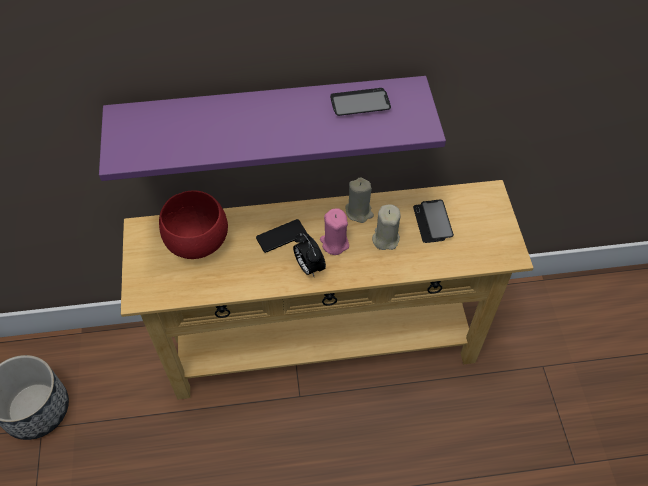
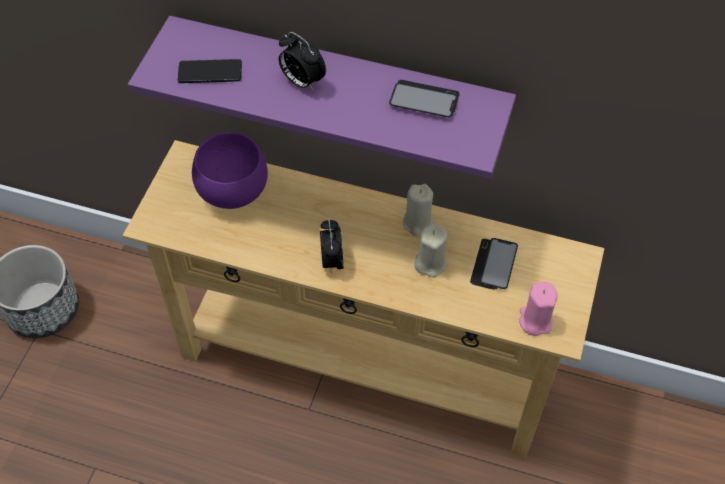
camera: 25 degrees right, 0 degrees up
(196, 244) = (231, 193): red bowl -> purple bowl
(252, 122) = (302, 82): none -> alarm clock
(281, 236) = (321, 218): phone -> phone (210, 72)
(334, 243) = (373, 246): pink candle -> pink candle (535, 320)

